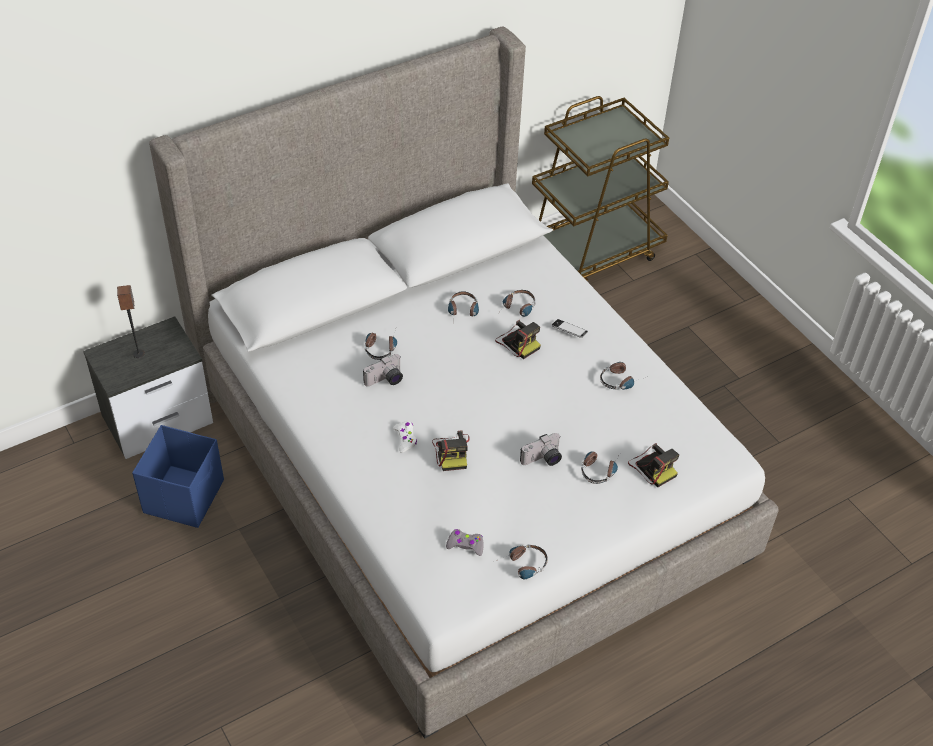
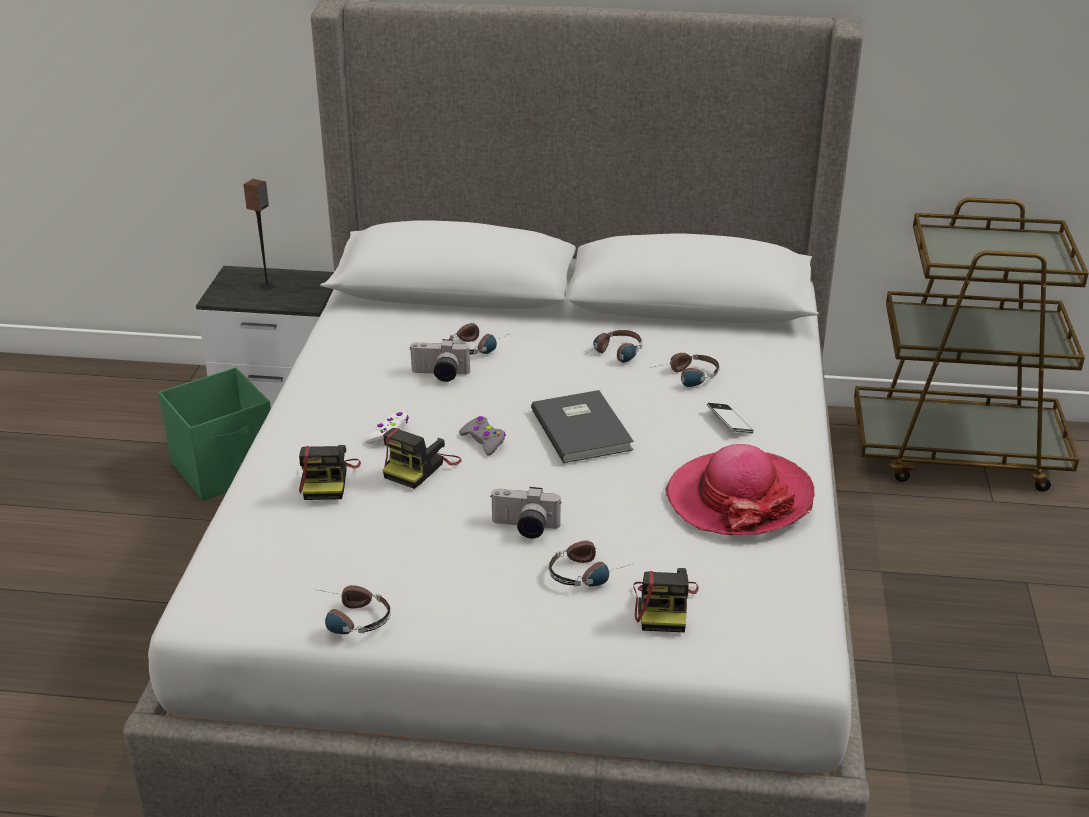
camera: 40 degrees right, 15 degrees down
(185, 496) = (226, 469): blue storage box -> green storage box
(465, 545) = (310, 559): grey game controller -> grey game controller (484, 441)
(503, 376) = (583, 428): none -> grey book
(518, 342) = (646, 406): camera -> camera (328, 479)
(621, 380) = (739, 498): headphones -> hat

